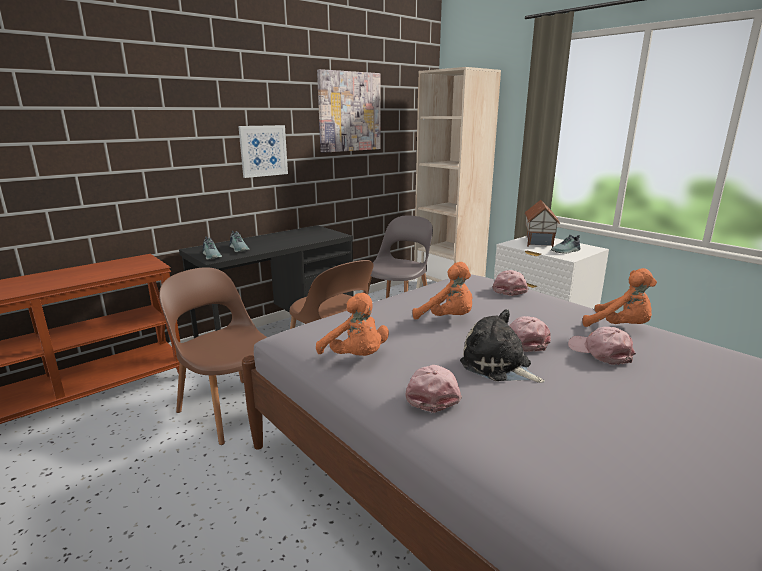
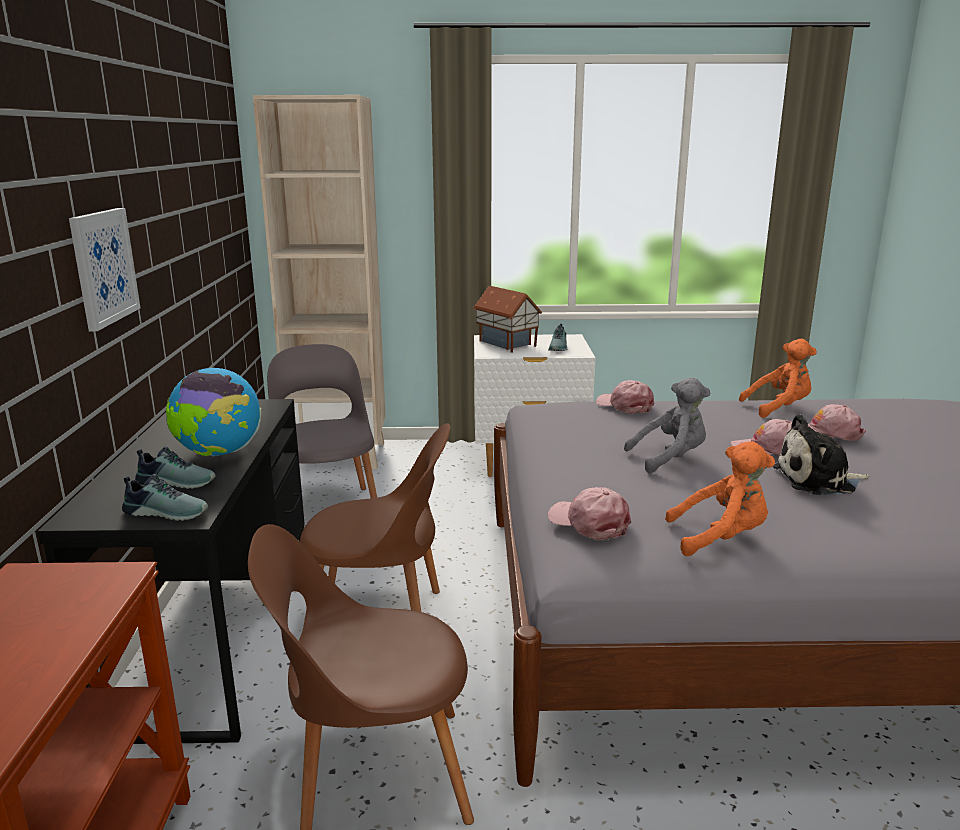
camera: 50 degrees left, 0 degrees up
(274, 245) = (219, 453): none -> globe
(349, 112) = (176, 172): picture -> none
(432, 393) = (853, 529): pink cap -> pink cap (589, 523)
(448, 319) = (670, 459): orange plush toy -> grey plush toy

